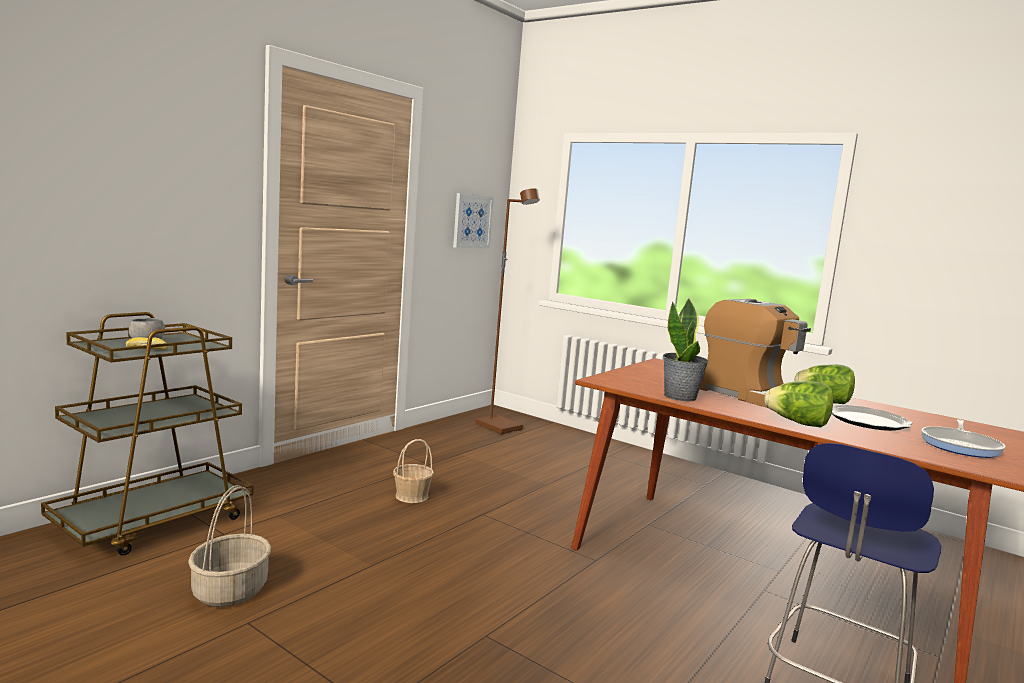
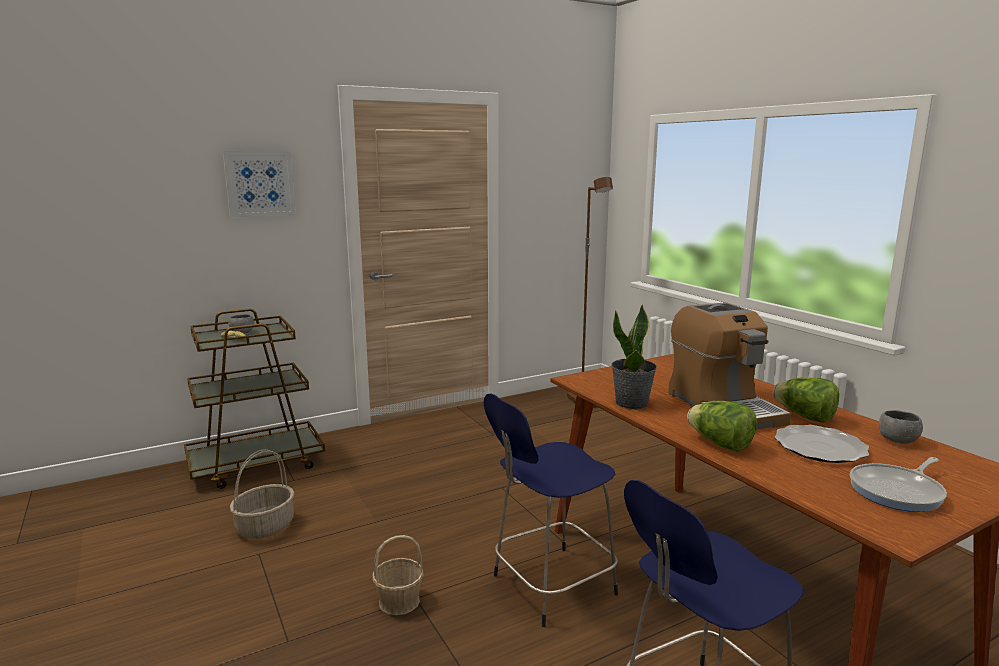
camera: 25 degrees right, 5 degrees up
(411, 496) = (455, 463): basket -> basket (398, 601)
(472, 221) = (564, 208): picture -> picture (259, 183)
(610, 599) = (550, 586): none -> blue stool
(907, 413) = (897, 440): none -> grey bowl

